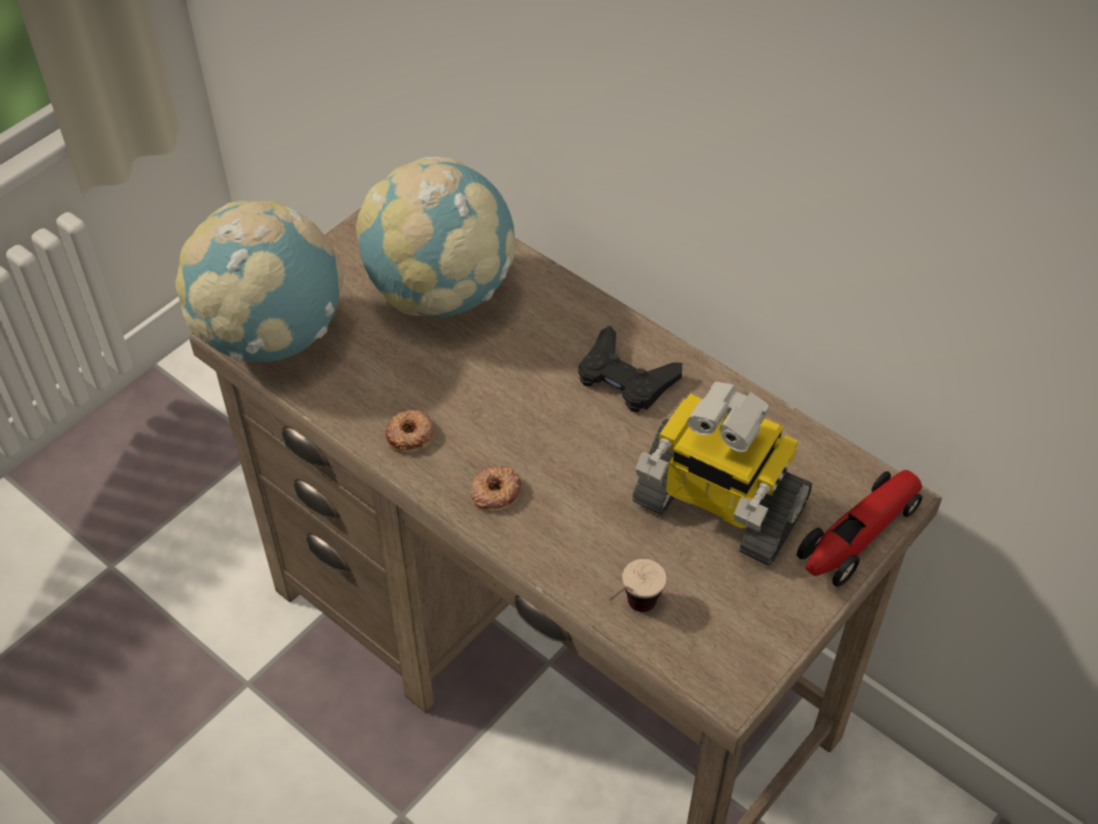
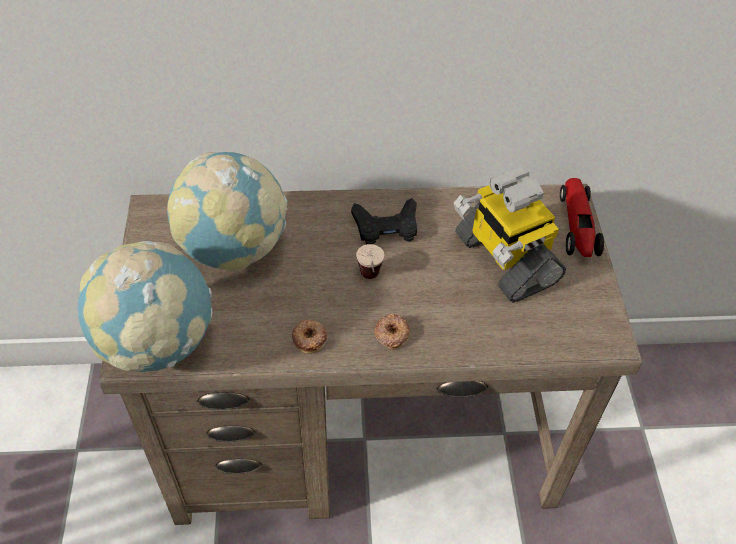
camera: 45 degrees left, 0 degrees up
(631, 612) = (528, 341): cup -> cup (370, 281)
(717, 507) = (504, 259): toy robot -> toy robot turned 75 degrees clockwise

